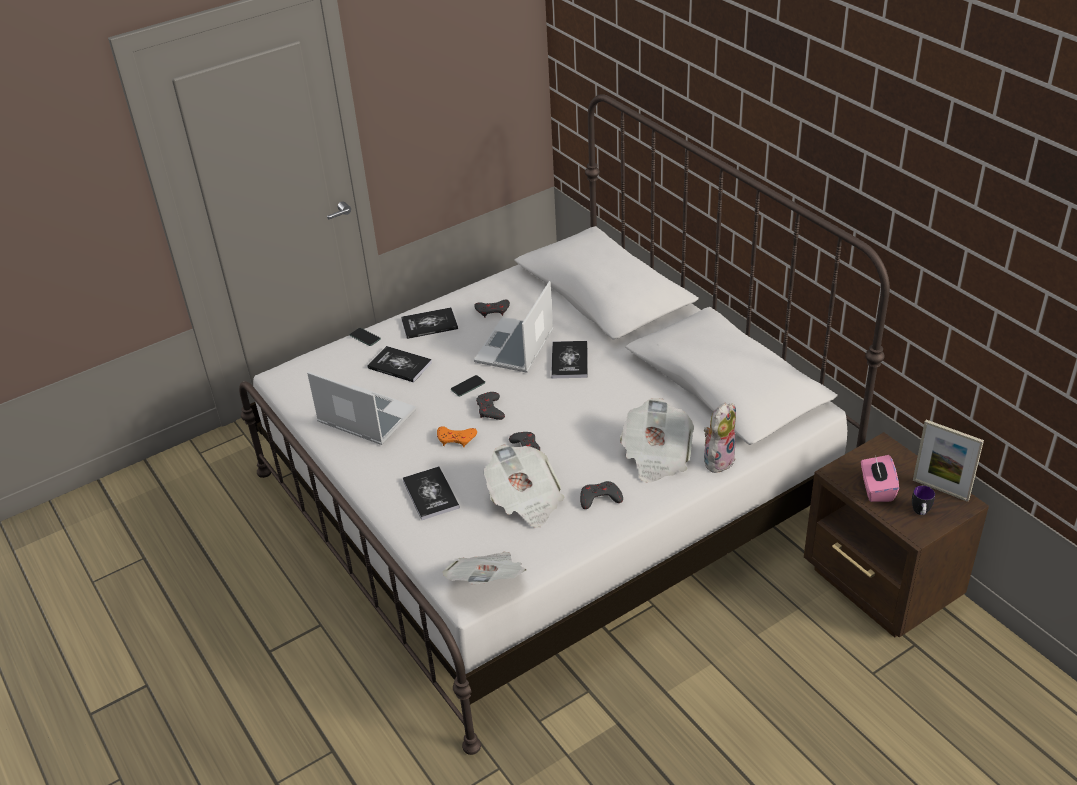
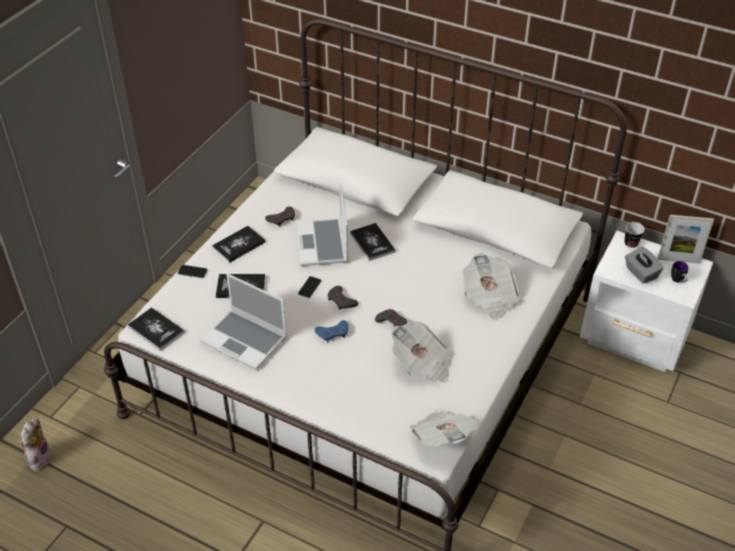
camera: 30 degrees left, 5 degrees up
(365, 417) = (246, 340): laptop -> laptop turned 150 degrees counterclockwise
(431, 494) = (347, 384): book -> book (156, 329)
(456, 439) = (333, 333): orange game controller -> blue game controller
(600, 498) = (474, 343): grey game controller -> none
(718, 459) = (532, 286): plush toy -> plush toy (38, 458)
(876, 489) = (640, 273): pink tissue box -> grey tissue box
(881, 586) = (635, 339): brown nightstand -> white nightstand
(890, 452) = (631, 243): none -> cup

